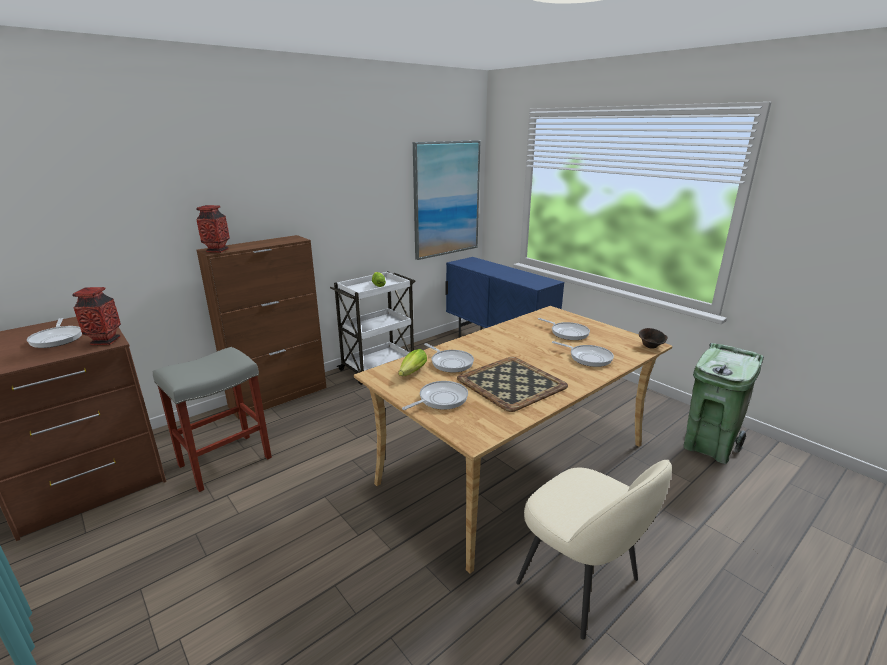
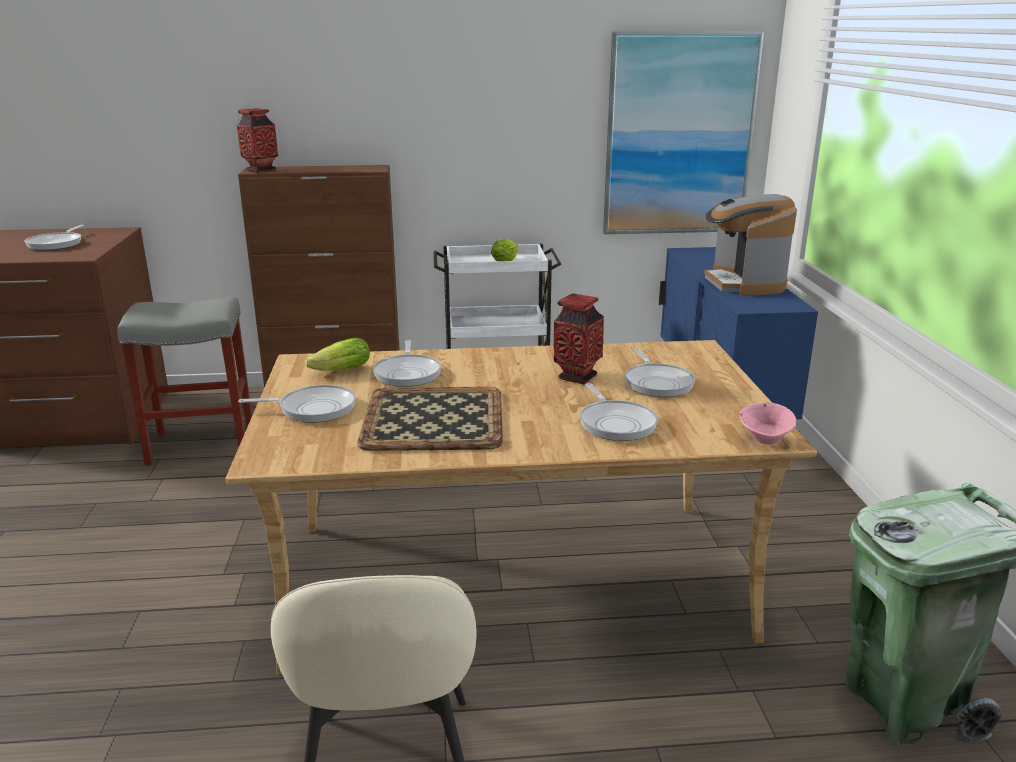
camera: 35 degrees right, 0 degrees up
(105, 341) = (83, 254): vase -> vase (577, 377)
(513, 274) = (743, 283): none -> coffee machine
(651, 346) = (766, 440): brown bowl -> pink bowl

